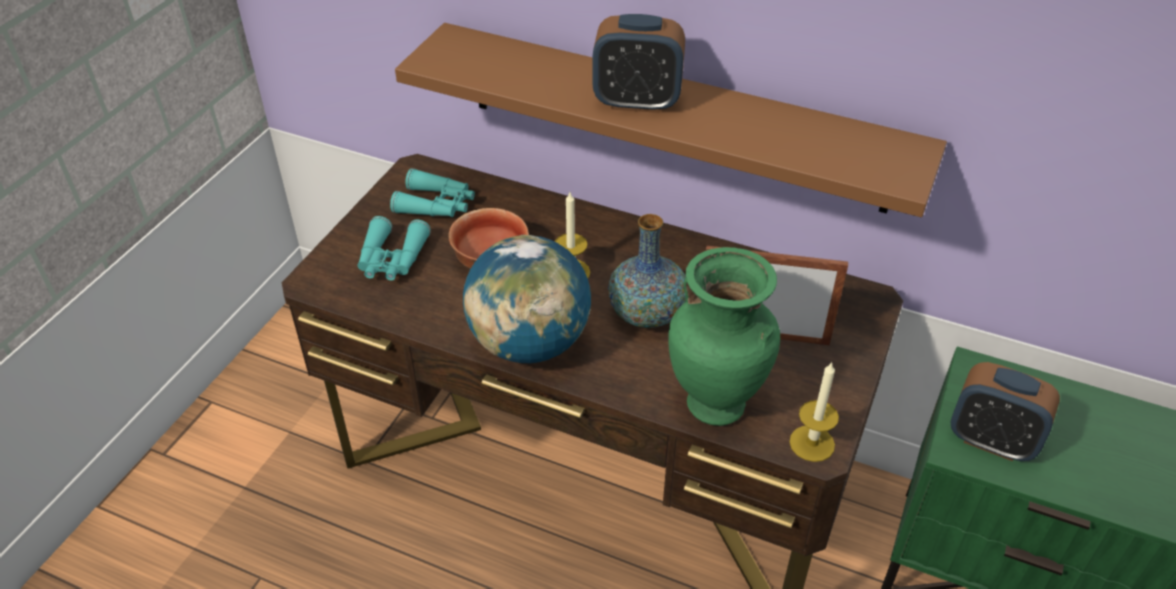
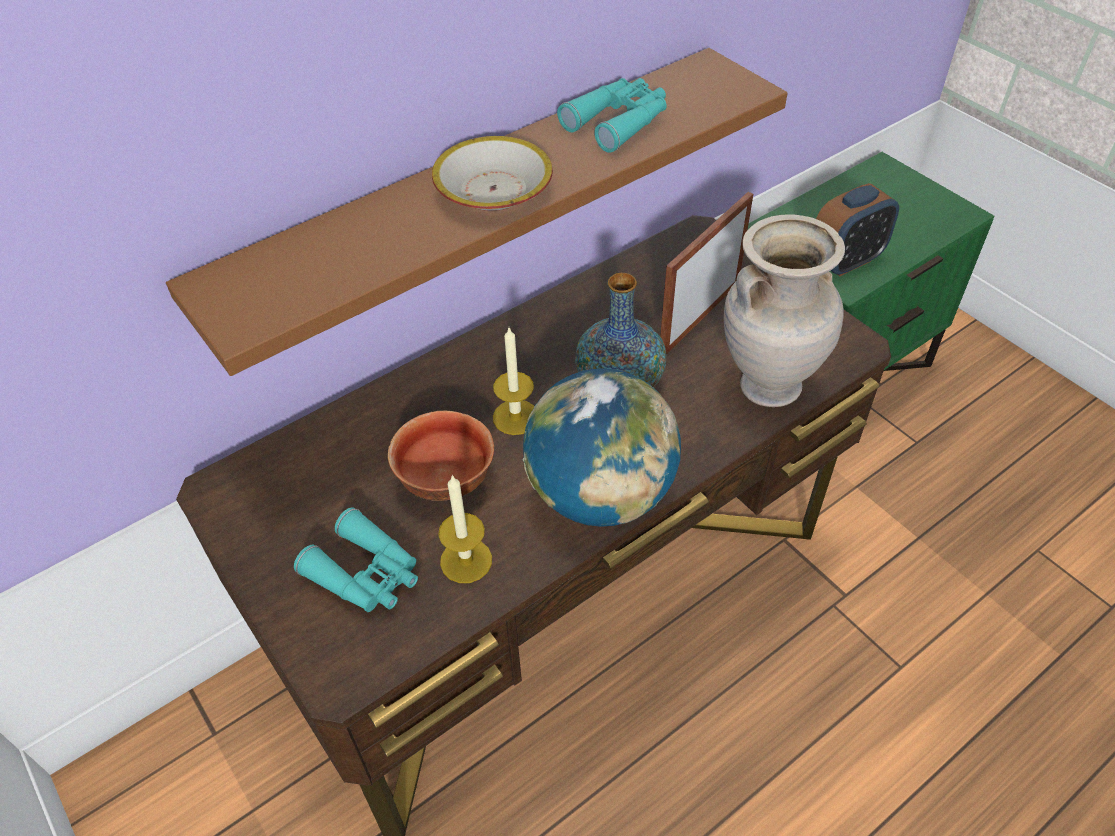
camera: 60 degrees left, 5 degrees up
(436, 205) = (303, 493): turquoise binoculars -> turquoise binoculars (618, 122)
(637, 102) = (493, 190): alarm clock -> bowl
(716, 404) = (767, 386): green vase -> beige vase
(812, 443) = (846, 346): candle -> candle (466, 560)

